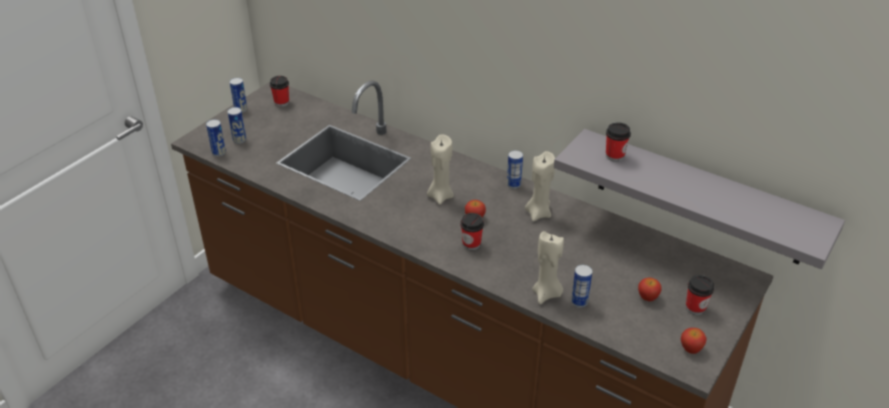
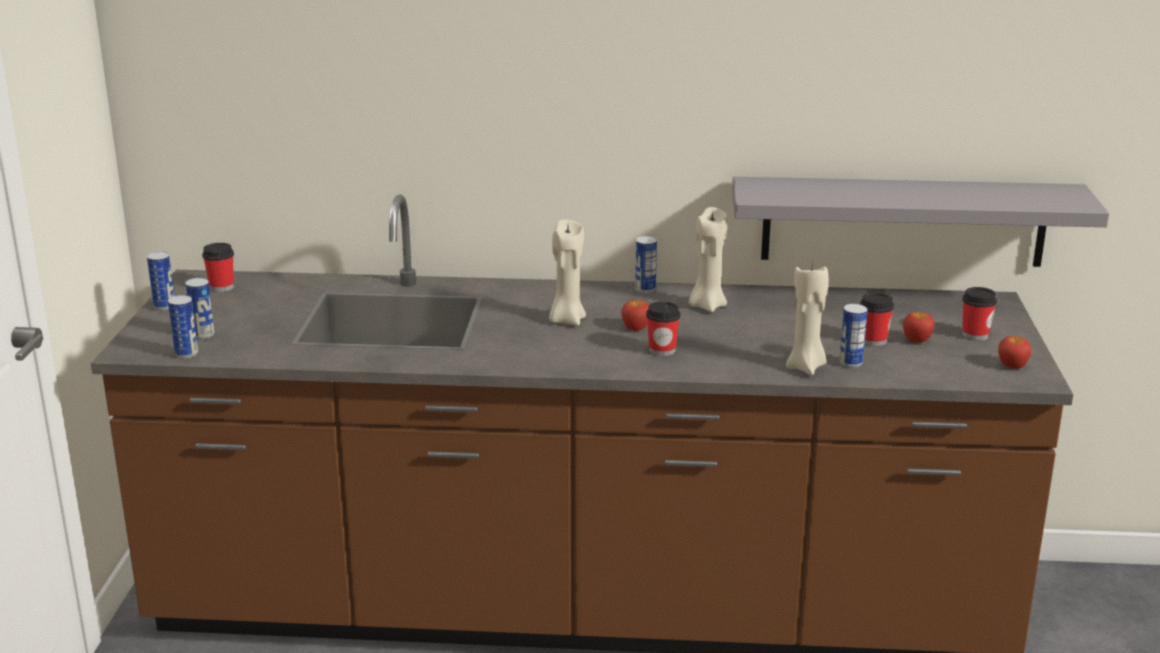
camera: 30 degrees left, 15 degrees down
(614, 156) = (798, 188): cup -> cup (873, 341)

